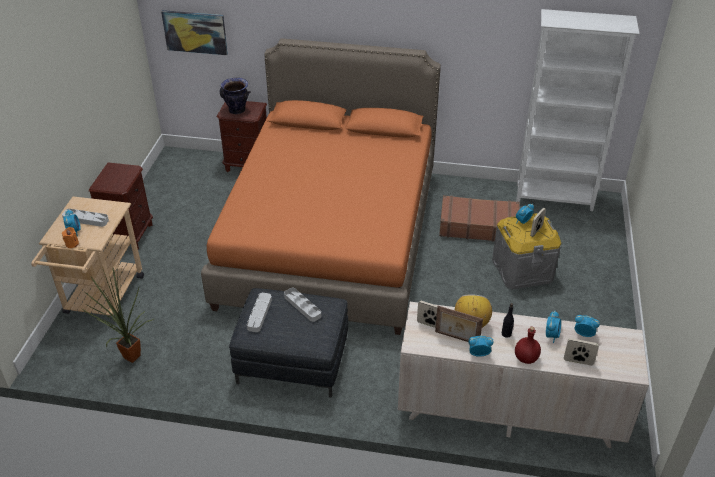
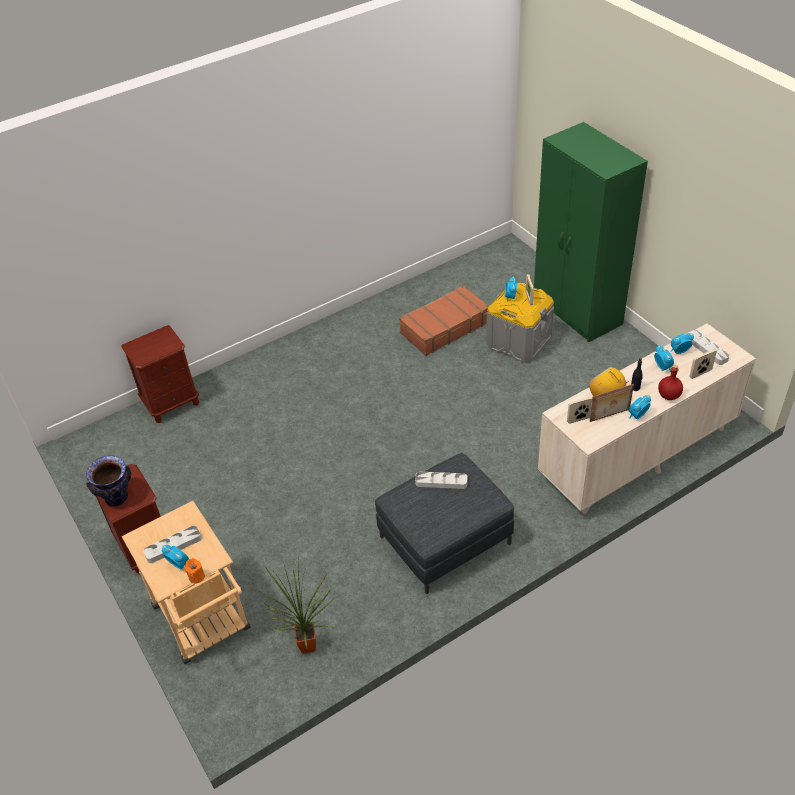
camera: 40 degrees left, 5 degrees up
(195, 32) = (67, 287): picture -> none
(237, 110) = (150, 349): vase -> vase (117, 498)
(259, 314) = (416, 514): grey tray -> grey tray (706, 349)
(331, 236) = (338, 416): orange bed -> none
(554, 198) = (471, 267): white bookcase -> none
(599, 279) = (577, 312): none -> green wardrobe

